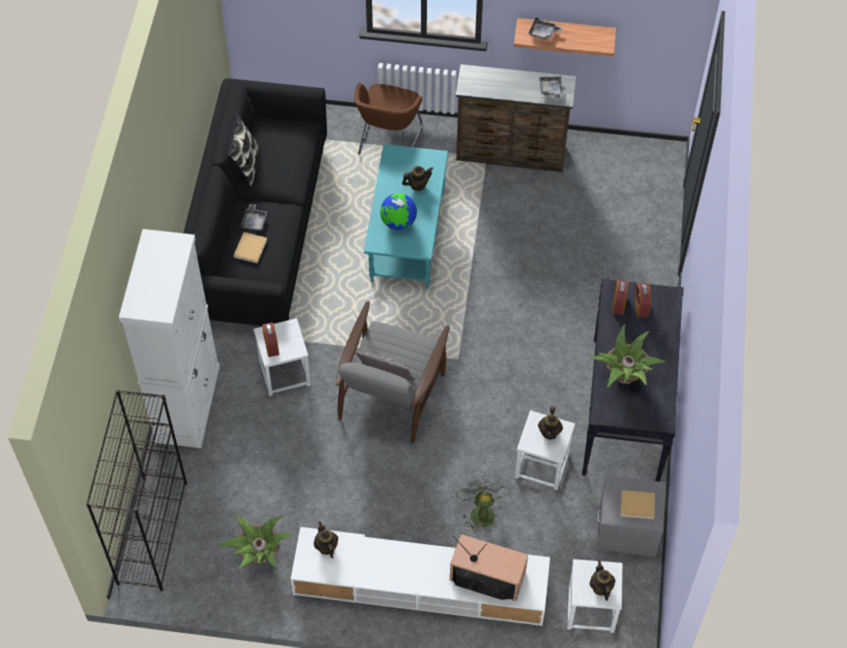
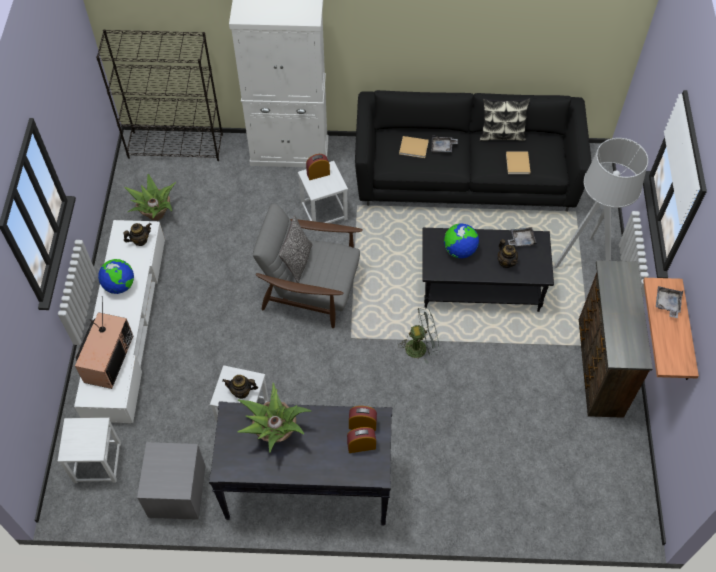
camera: 85 degrees right, 0 degrees up
(388, 143) = (584, 262): brown armchair -> grey floor lamp
(389, 568) = (120, 285): none -> globe
(406, 235) = (481, 286): turquoise coffee table -> black coffee table
(480, 511) = (196, 367): grey fan -> grey fan (420, 347)
(551, 90) = (625, 345): grey tray -> grey tray (521, 240)
(601, 587) = (78, 442): teapot -> none
(638, 505) = (164, 474): beige book -> beige book (517, 164)

